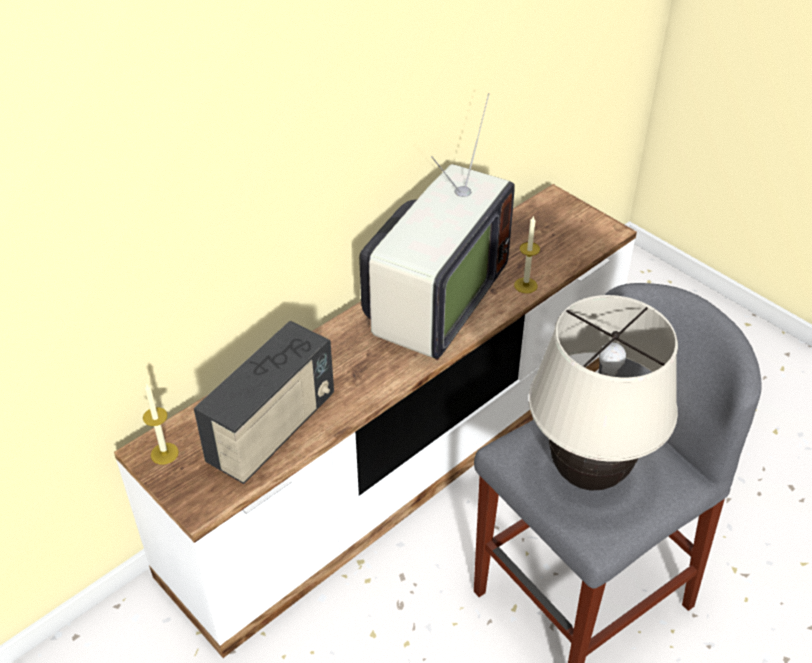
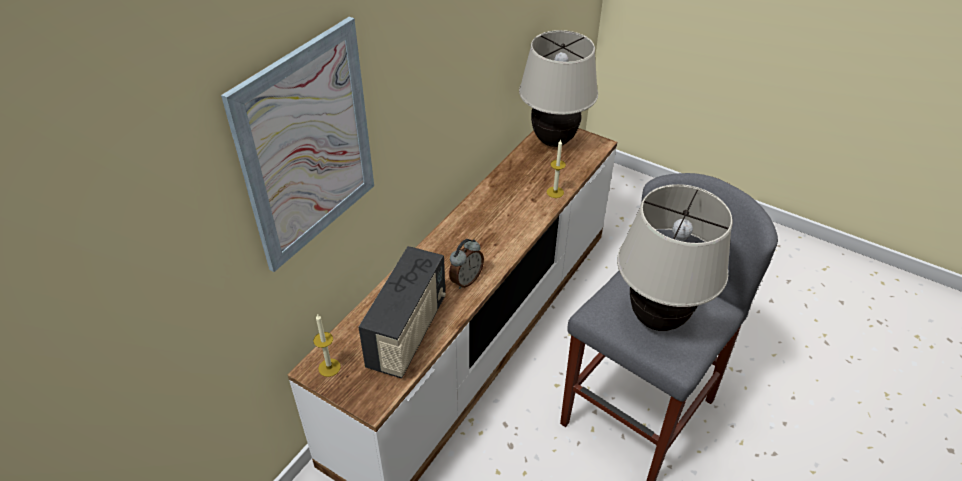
camera: 15 degrees left, 0 degrees up
(156, 176) = (307, 147): none -> picture
(367, 378) = (465, 280): none -> alarm clock
(433, 304) = (493, 216): television -> none
(549, 217) = (553, 141): none -> beige table lamp

